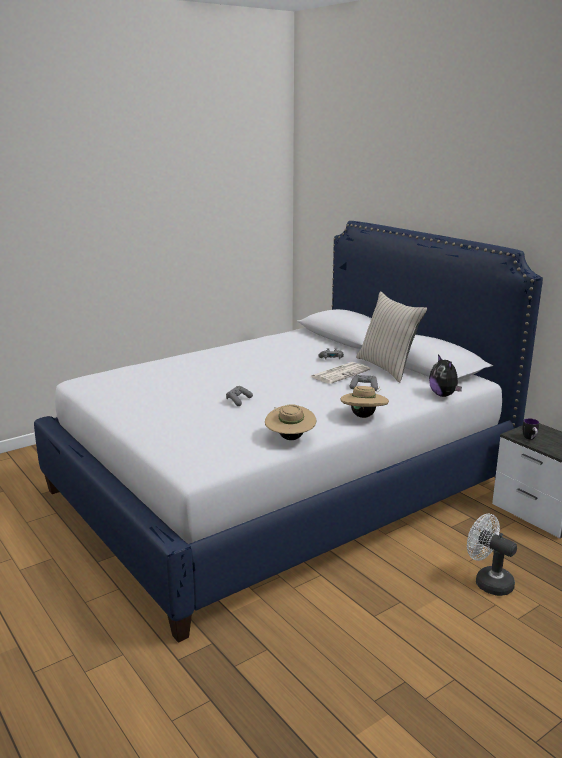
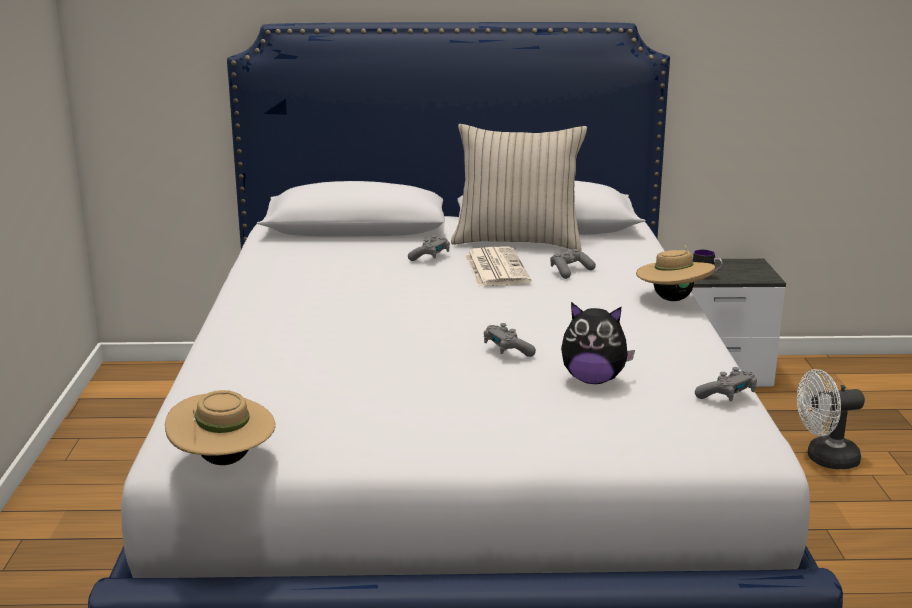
camera: 55 degrees left, 0 degrees up
(246, 453) = (727, 396): none -> grey game controller
(290, 438) = (701, 357): beige hat -> beige hat (223, 461)
(444, 395) = (652, 246): plush toy -> plush toy (593, 380)

